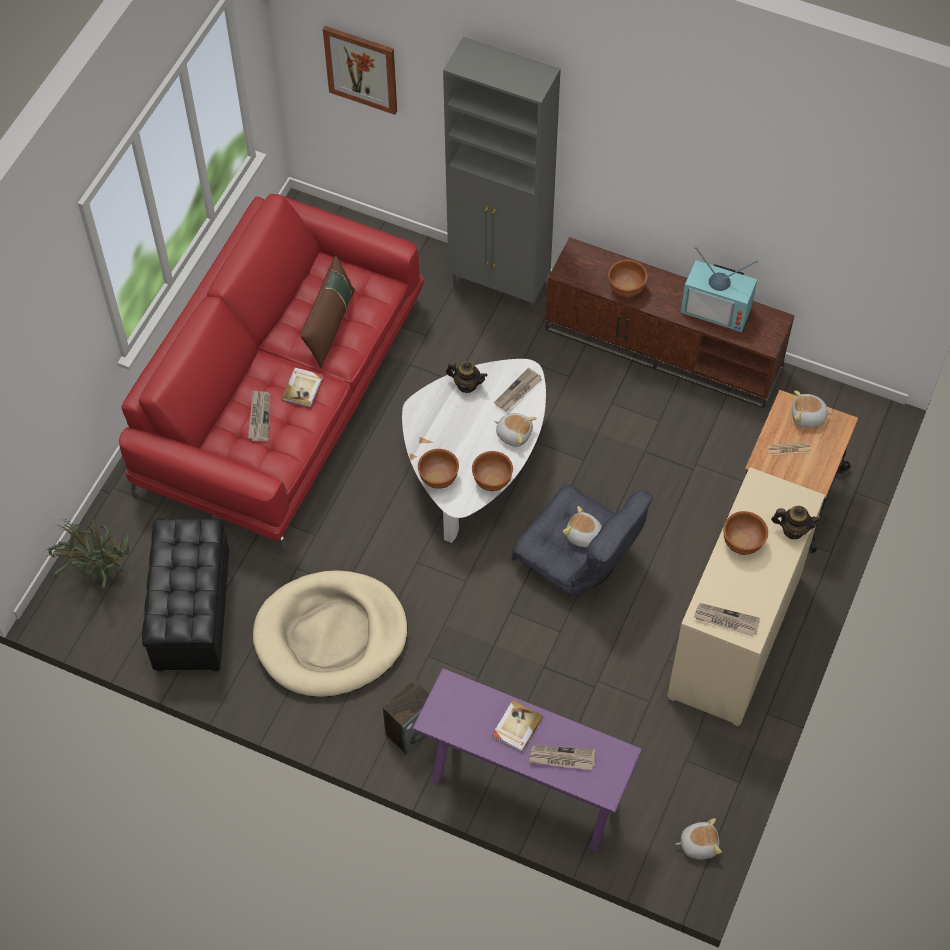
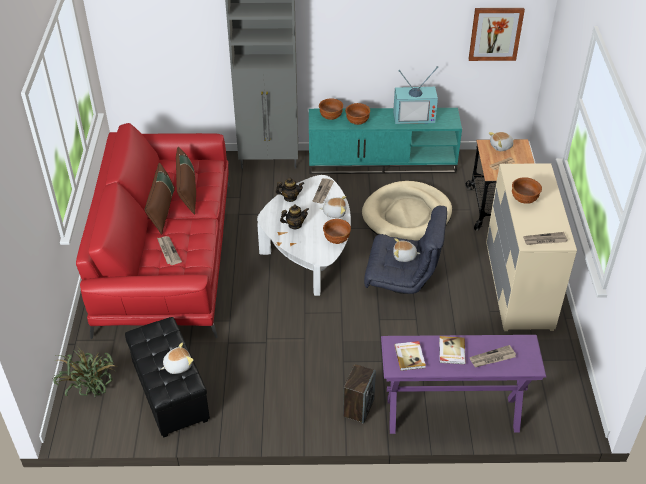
camera: 25 degrees left, 15 degrees down
(282, 344) = (162, 210): none -> brown pillow
(303, 388) = (189, 228): book -> book (410, 356)
(331, 636) = (273, 373): beige dog bed -> beige dog bed (407, 215)
(361, 69) = (156, 31): picture -> picture (495, 33)
(439, 478) = (303, 249): brown bowl -> brown bowl (331, 117)
(665, 347) = (382, 162): brown tv stand -> turquoise tv stand
(698, 844) = (577, 403): plush toy -> plush toy (177, 365)
(793, 530) = (547, 184): teapot -> teapot (295, 225)

